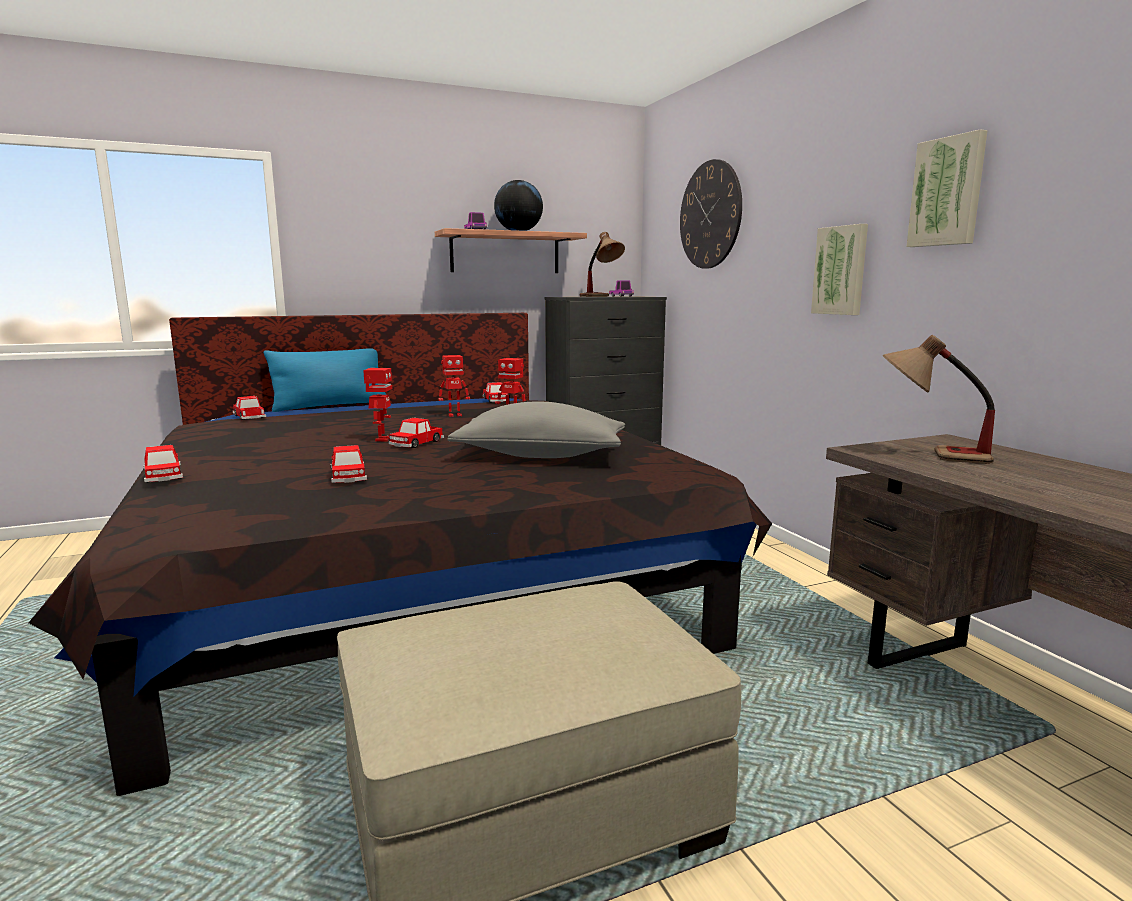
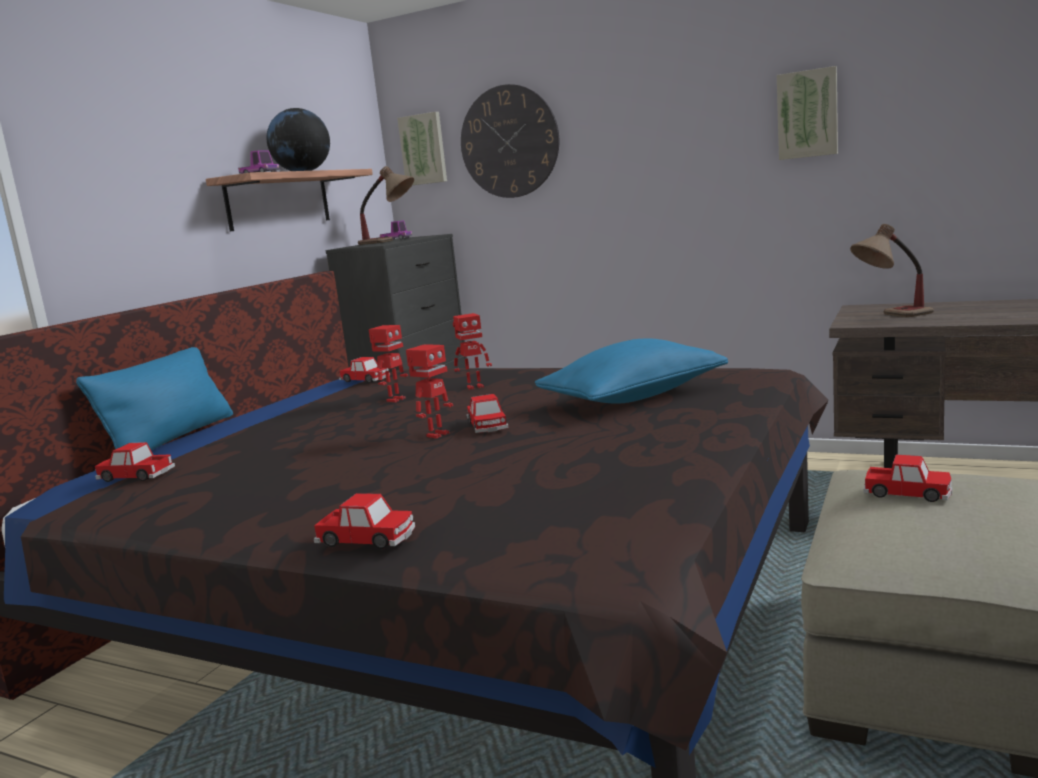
camera: 40 degrees left, 0 degrees up
(348, 476) = (566, 462): toy car -> toy car (907, 493)
(382, 439) = (436, 435): toy robot -> toy robot turned 75 degrees clockwise
(540, 455) = (633, 397): grey pillow -> blue pillow
(841, 270) = (703, 185): picture -> picture (424, 149)

